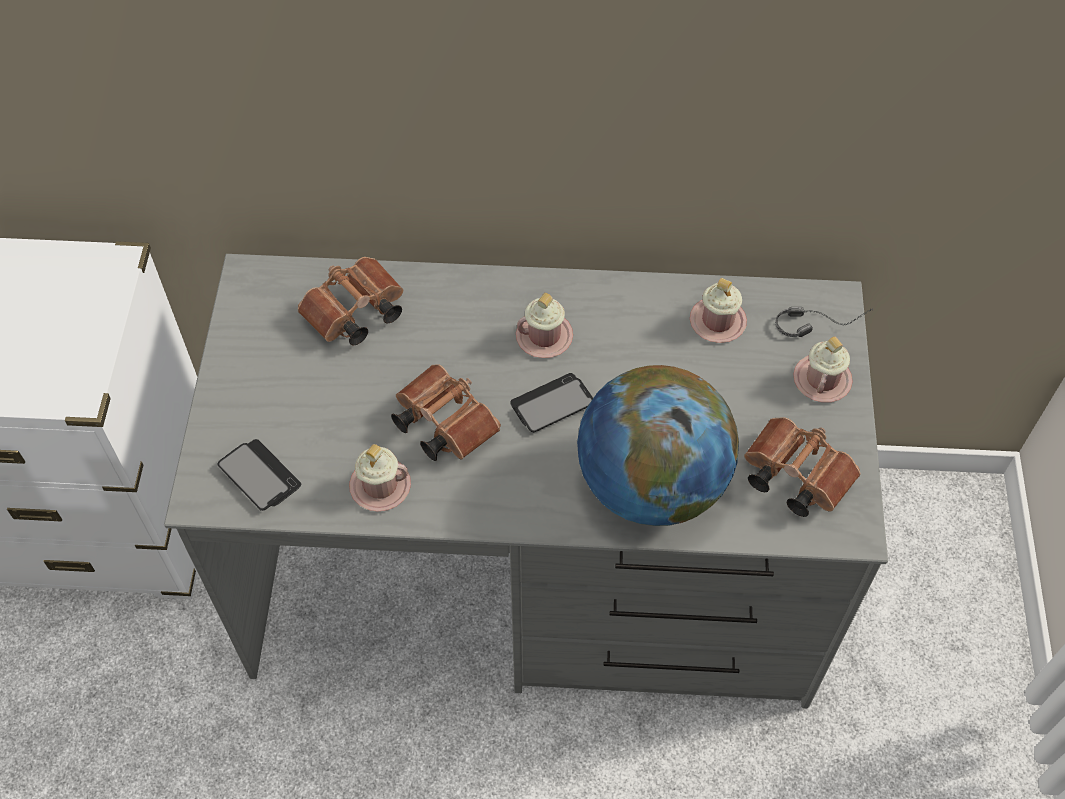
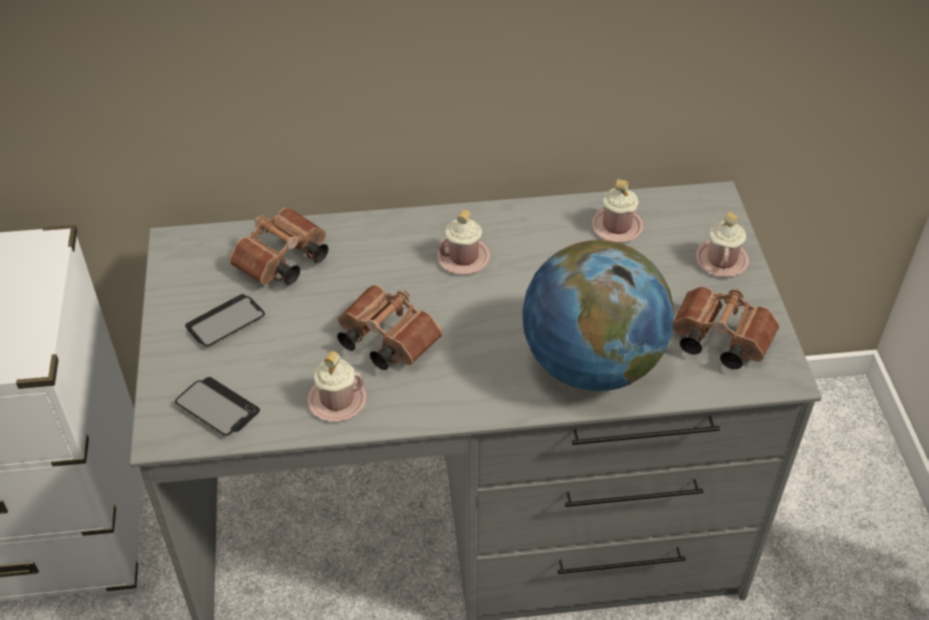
camera: 10 degrees left, 10 degrees down
(552, 404) = (483, 311): phone -> phone (225, 322)
(820, 321) = (706, 215): headphones -> none

